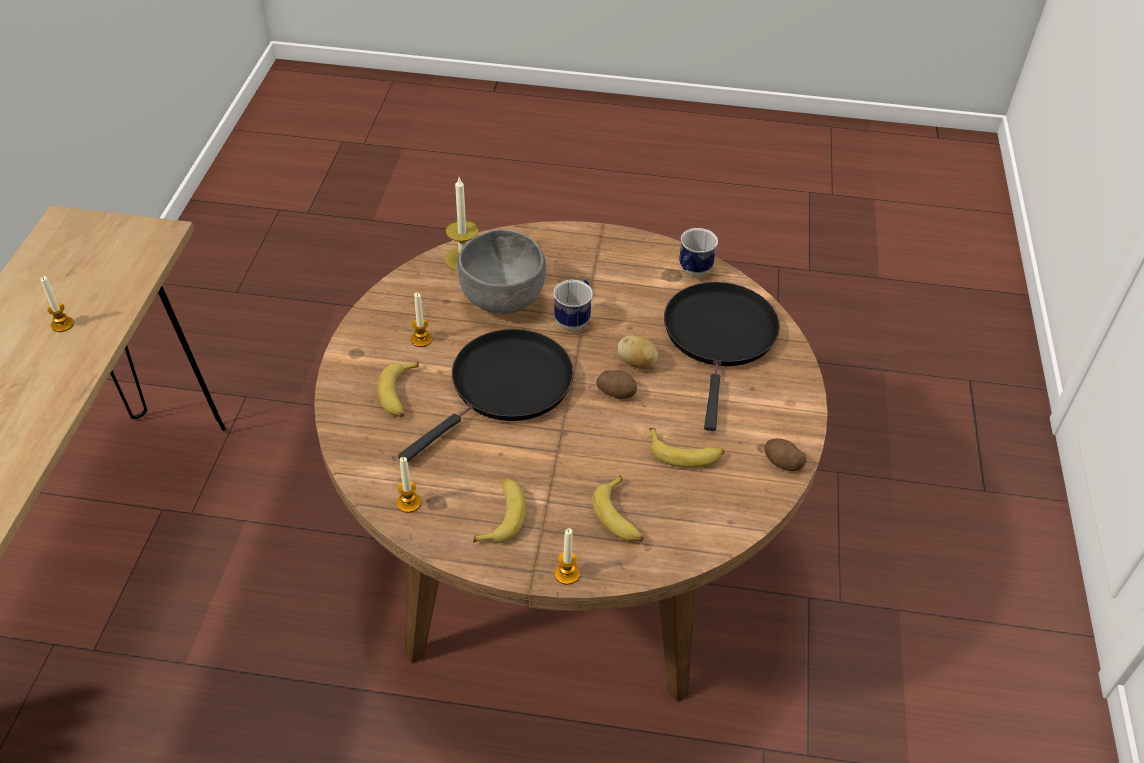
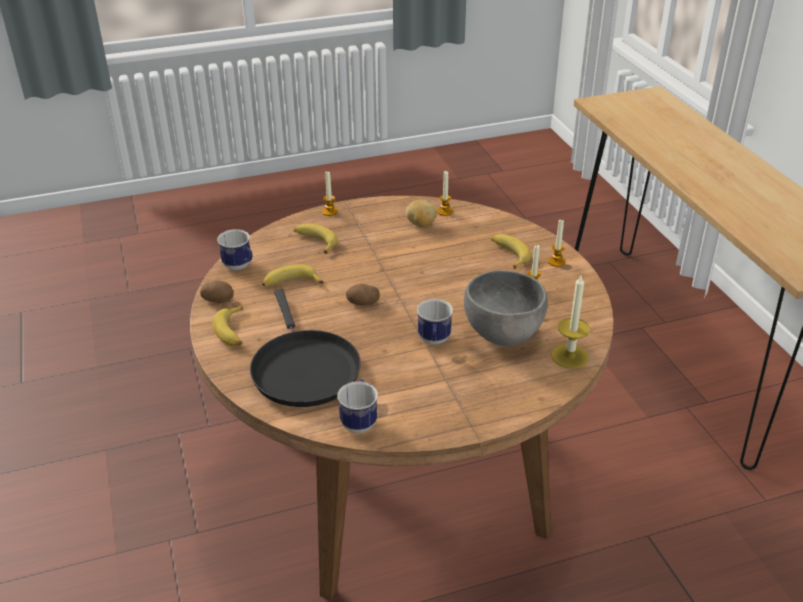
camera: 155 degrees right, 10 degrees down
(62, 324) = (754, 208): candle -> candle (556, 262)
(501, 515) = (387, 222): banana -> banana (233, 332)
(506, 387) = (443, 280): black frying pan -> none
(637, 363) = (360, 326): potato -> potato (421, 224)
(739, 509) = (240, 267): none -> mug

